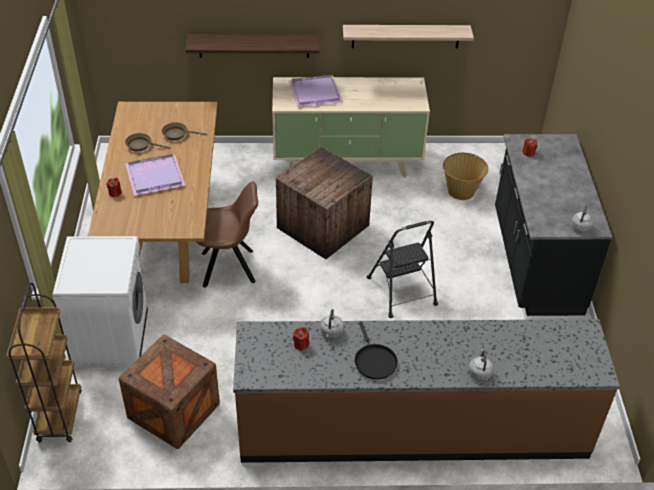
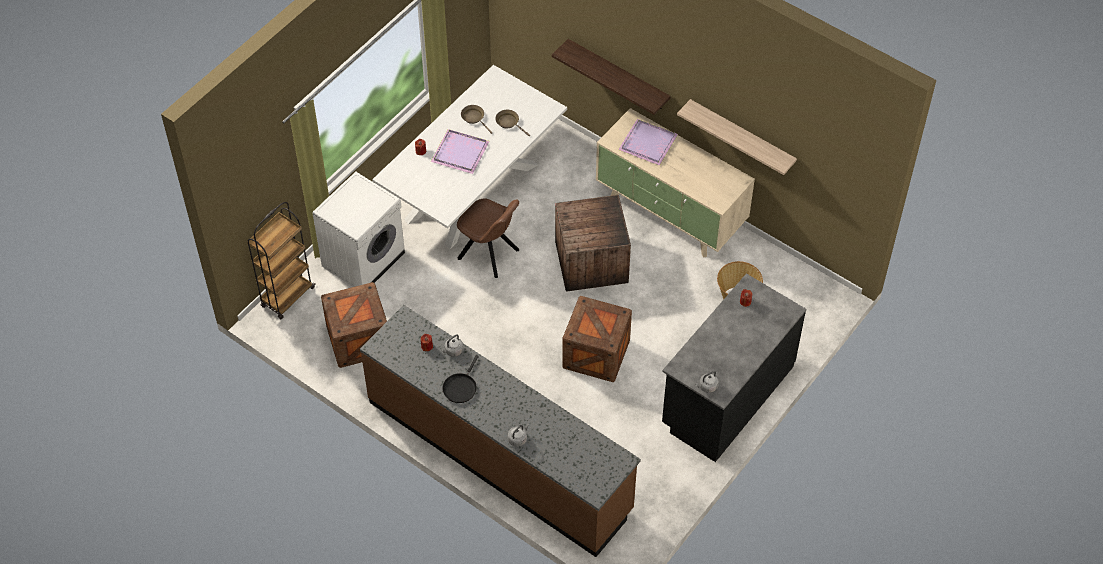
camera: 40 degrees right, 10 degrees up
(165, 228) = (473, 191): brown dining table -> white dining table
(402, 292) = (596, 354): black step ladder -> crate

